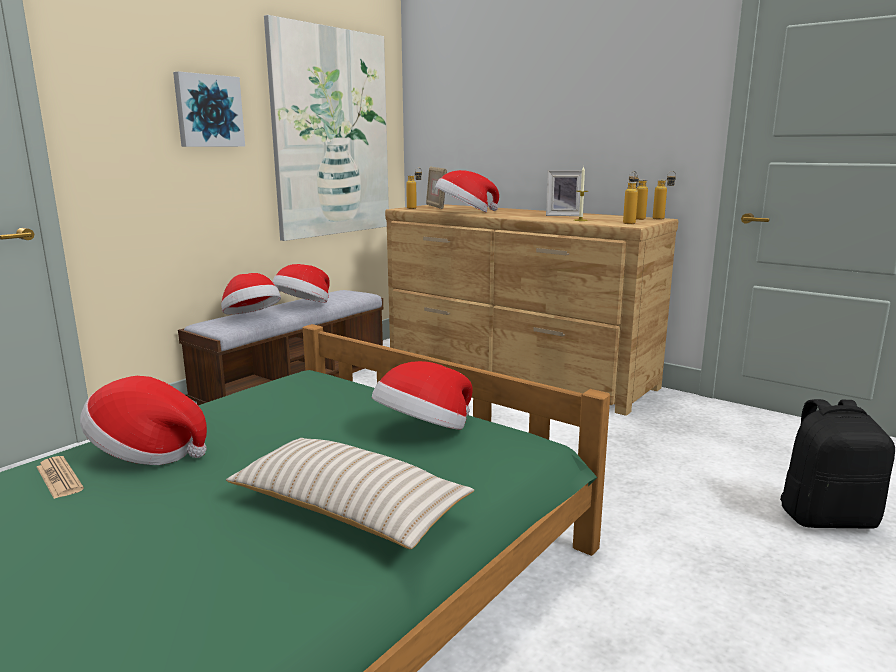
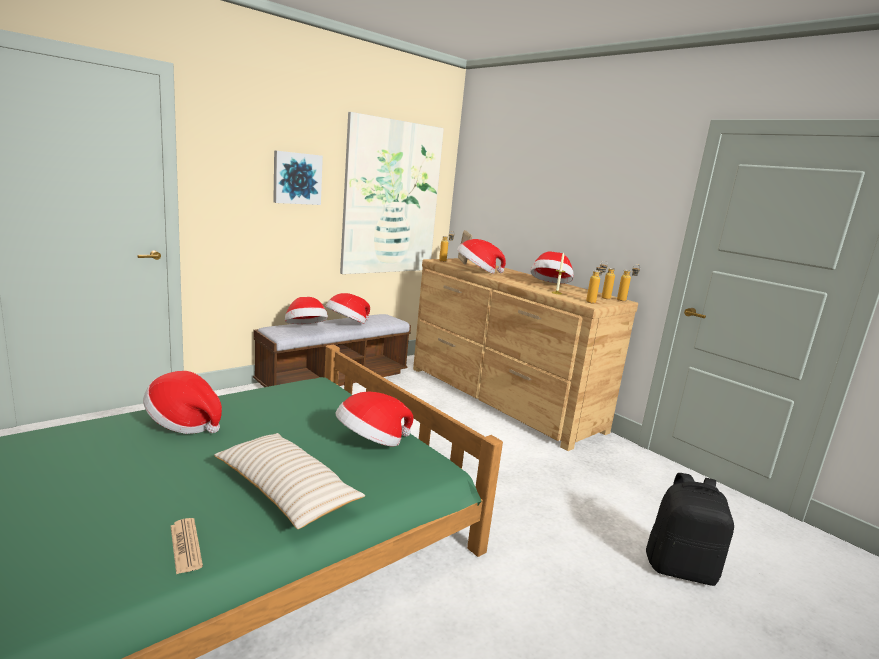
camera: 10 degrees right, 0 degrees up
(59, 478) = (124, 431): newspaper -> newspaper (186, 546)
(563, 215) = (550, 285): picture frame -> hat

